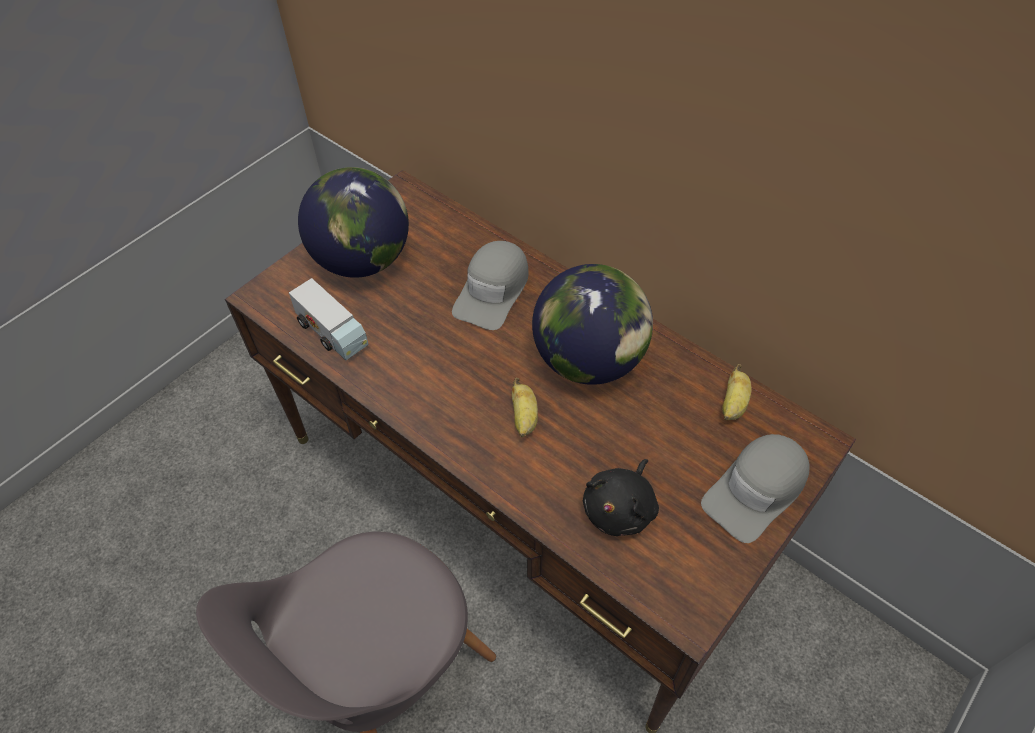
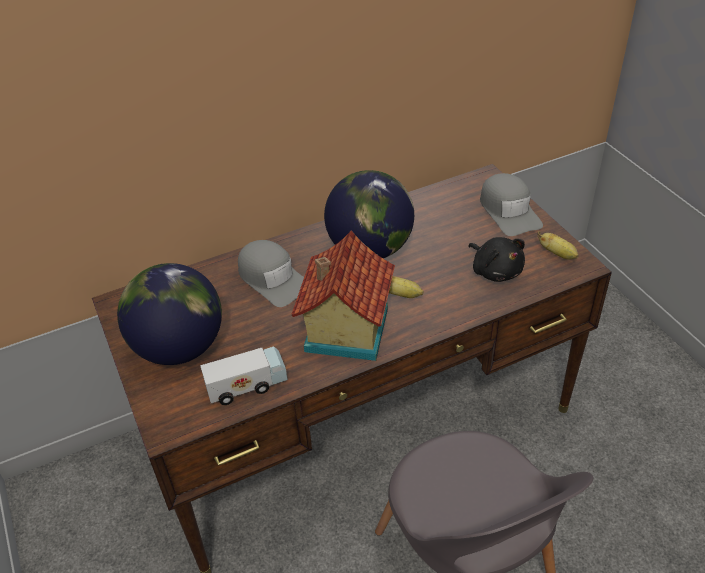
camera: 65 degrees left, 10 degrees down
(442, 384) = (344, 330): none -> toy house
(733, 404) = (443, 199): banana -> banana (557, 254)

